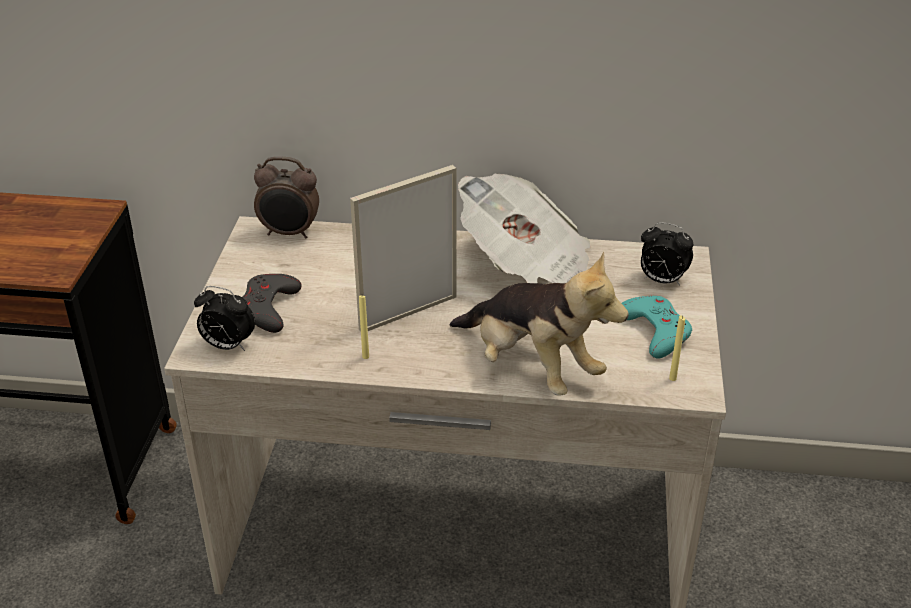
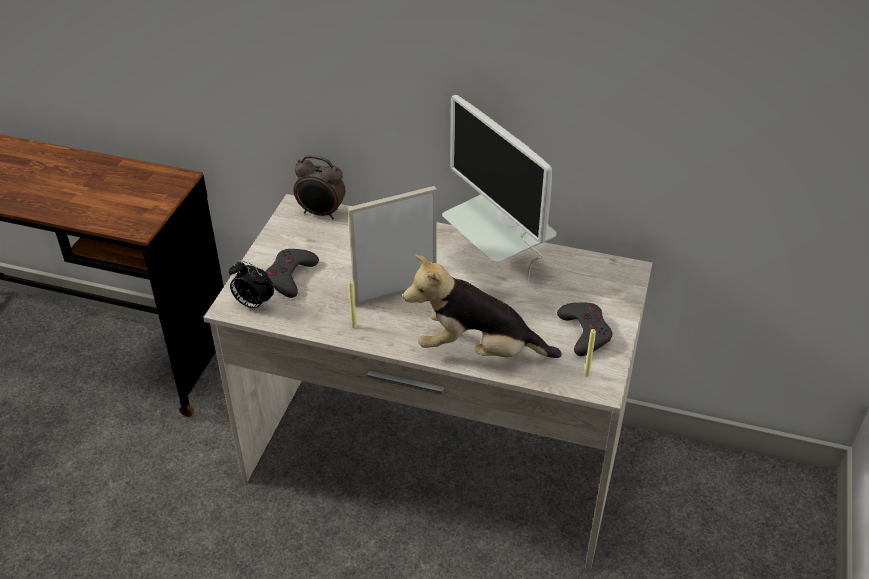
camera: 10 degrees right, 5 degrees up
(527, 266) = (499, 263): newspaper -> monitor
(531, 367) = (478, 351): plush toy -> plush toy turned 135 degrees clockwise
(655, 331) = (585, 332): turquoise game controller -> grey game controller
(661, 280) = (604, 288): alarm clock -> none

